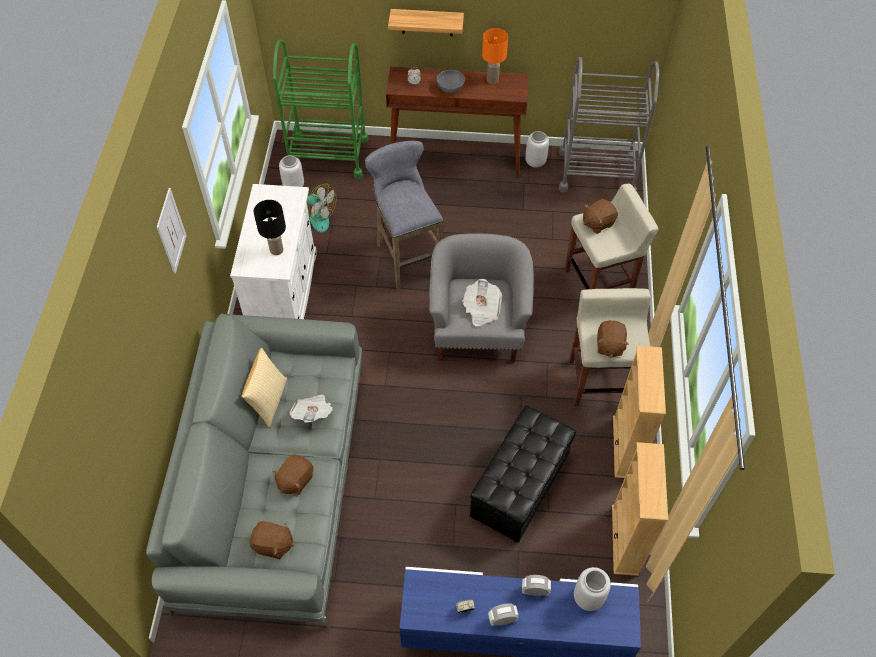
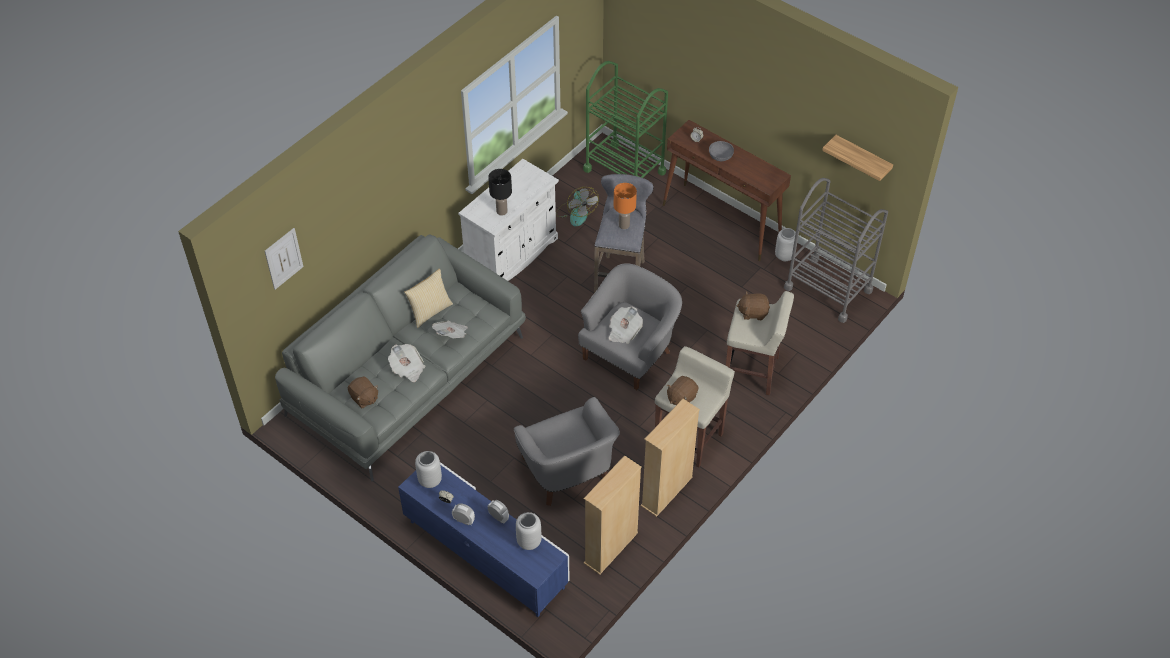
camera: 35 degrees right, 5 degrees down
(171, 231) = (413, 155): picture -> picture (283, 258)
(293, 186) = (580, 181): grey vase -> grey vase (430, 480)
(295, 480) = (407, 369): brown plush toy -> newspaper
(427, 22) = (723, 97): shelf -> shelf (862, 158)
(492, 79) = (759, 166): orange table lamp -> orange table lamp (624, 225)
(520, 488) = (567, 473): black ottoman -> grey armchair

